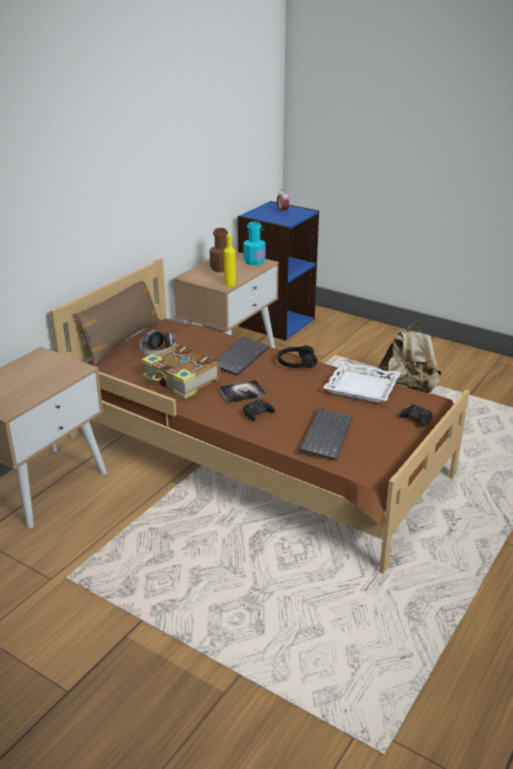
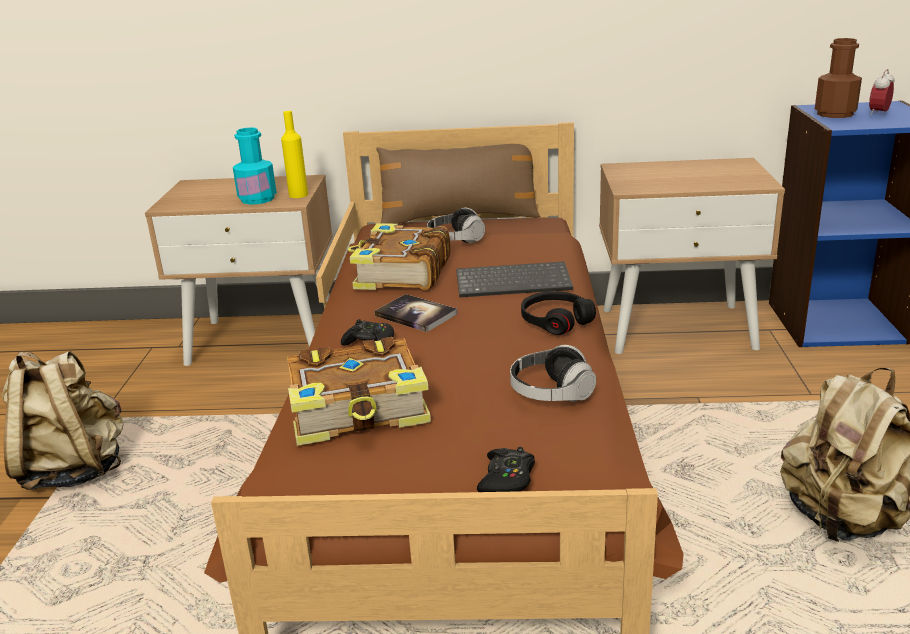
camera: 60 degrees right, 5 degrees down
(118, 605) = (74, 470): none -> beige backpack
(221, 268) = (682, 172): brown bottle -> brown bottle (835, 114)
(230, 284) = (644, 189): yellow bottle -> yellow bottle (298, 195)
(254, 261) = (748, 178): turquoise bottle -> turquoise bottle (257, 199)
(325, 434) = (359, 409): keyboard -> book
(361, 387) = (551, 393): white tray -> headphones

